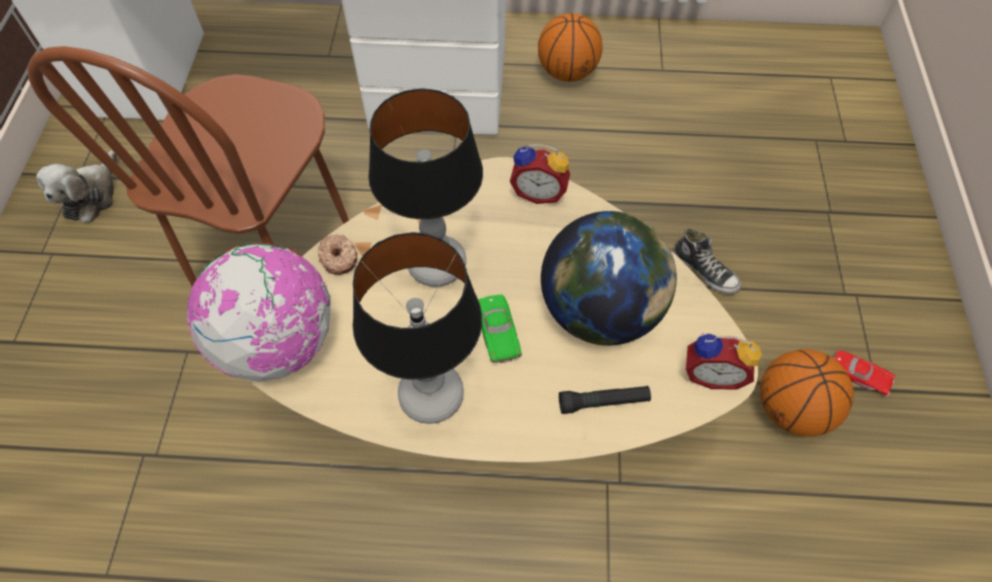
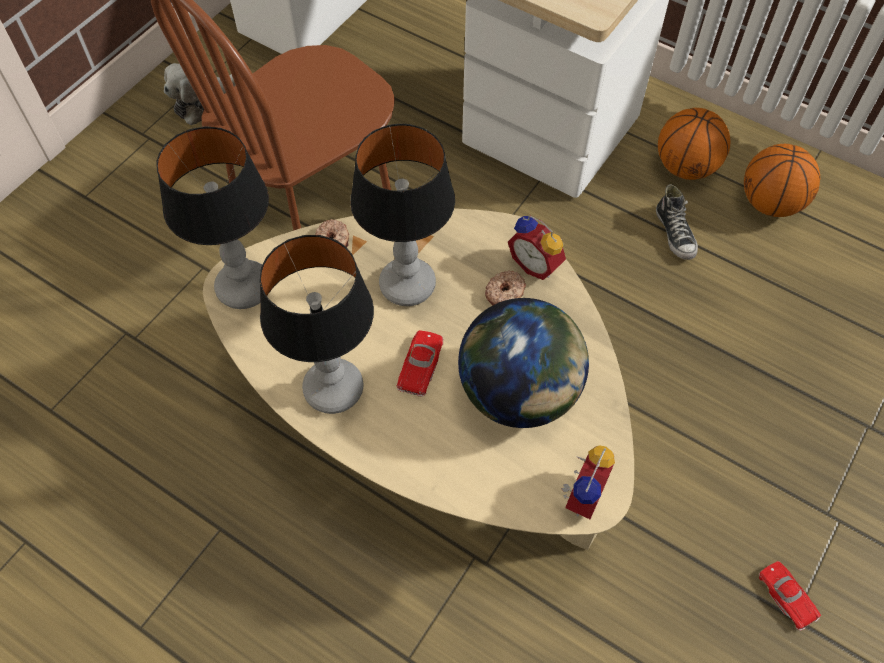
camera: 30 degrees right, 0 degrees up
(279, 343) = (245, 288): globe -> table lamp
(498, 331) = (420, 366): green toy car -> red toy car
(530, 230) = (505, 294): none -> donut
(603, 402) = (468, 468): black flashlight -> none
(705, 271) = (695, 420): shoe -> shoe (675, 234)
(712, 373) = (581, 495): alarm clock -> alarm clock turned 105 degrees counterclockwise
(791, 409) = (692, 589): basketball -> basketball (770, 204)

